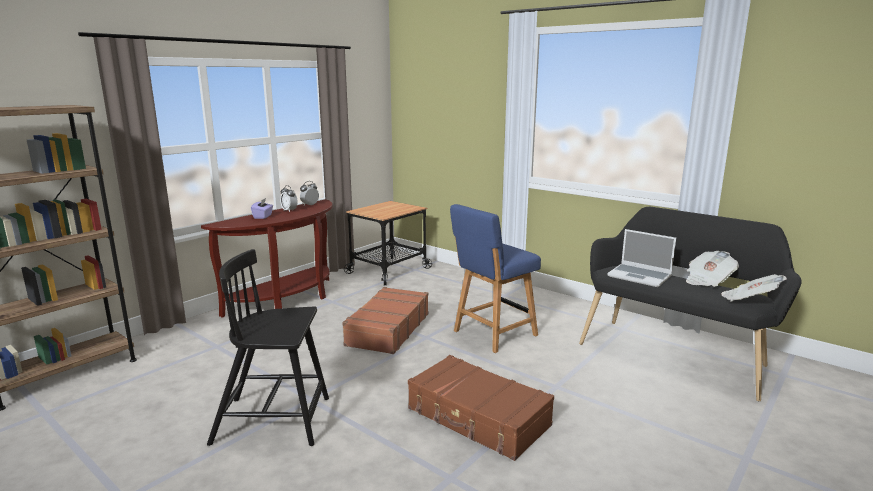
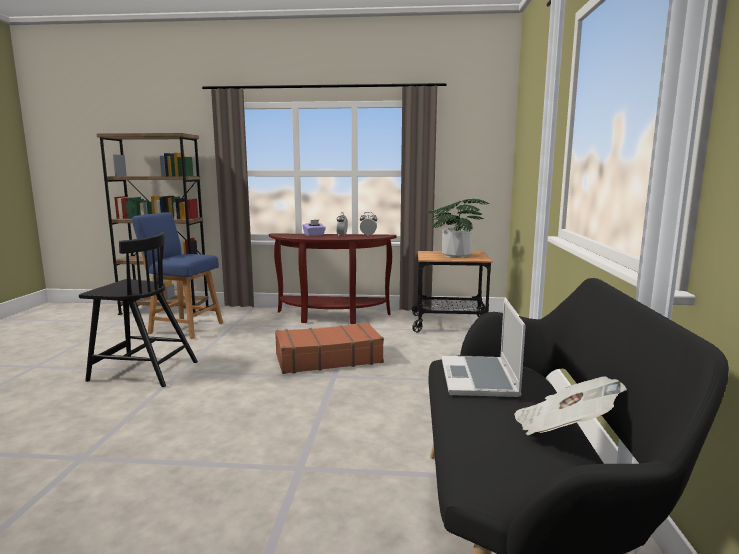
camera: 55 degrees right, 5 degrees down
(274, 420) = (142, 371): black chair -> black chair turned 135 degrees clockwise
(390, 209) = (456, 256): none -> potted plant
(478, 418) = (194, 442): brown suitcase -> none
(492, 334) = (383, 401): blue chair -> blue chair (183, 328)
(749, 301) = (513, 480): newspaper -> none

